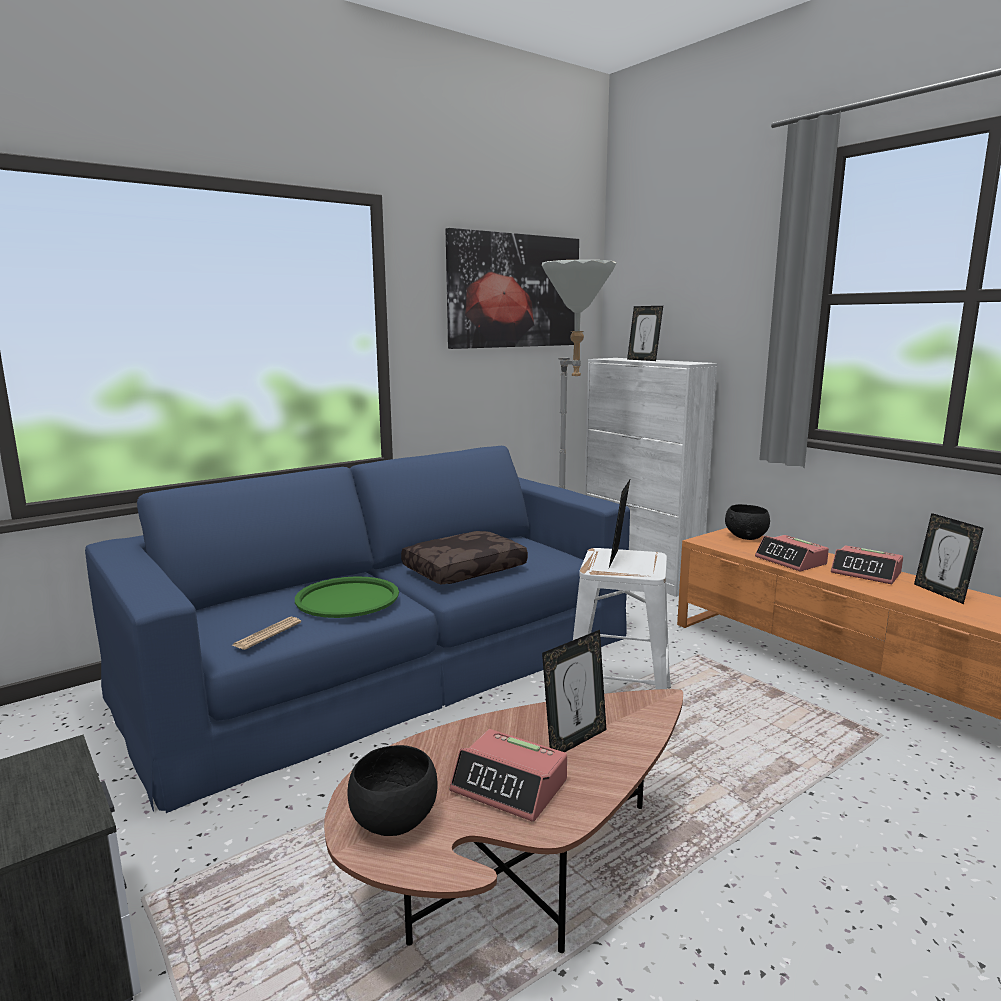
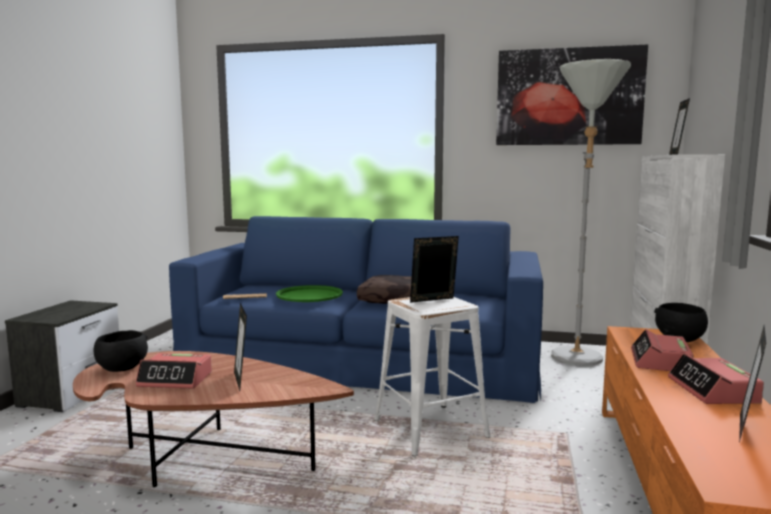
camera: 50 degrees right, 5 degrees down
(510, 786) = (175, 380): alarm clock -> alarm clock turned 75 degrees counterclockwise
(574, 741) = (241, 381): picture frame -> picture frame turned 60 degrees clockwise

